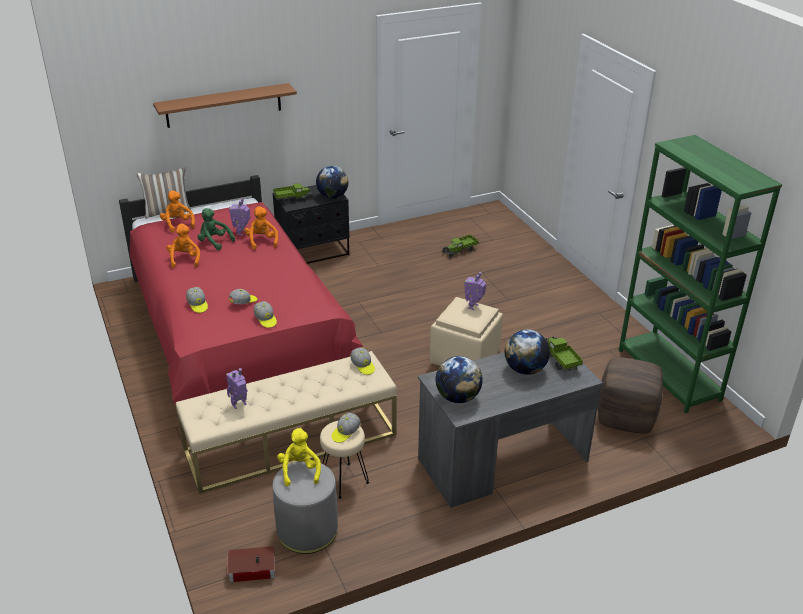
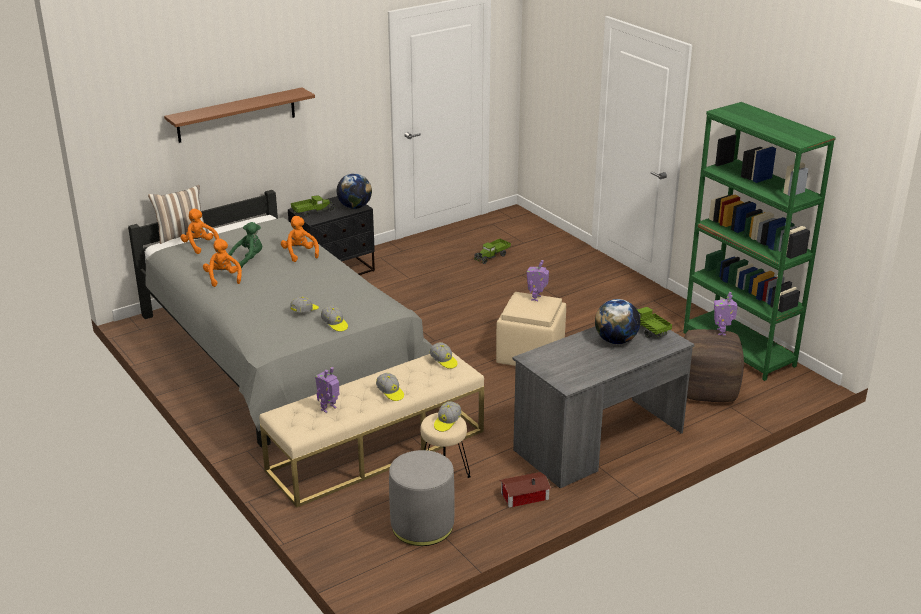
camera: 10 degrees left, 5 degrees down
(197, 305) = (256, 318): cap -> cap (390, 392)
(214, 242) = (248, 259): green plush toy -> green plush toy turned 120 degrees clockwise
(235, 332) = (277, 357): red bed -> grey bed
(242, 232) = (274, 247): toy robot -> toy robot (722, 332)
(251, 569) = (377, 566): toy house -> toy house (523, 495)
(299, 470) = (413, 459): yellow plush toy -> none
(458, 397) = (559, 371): globe -> none

